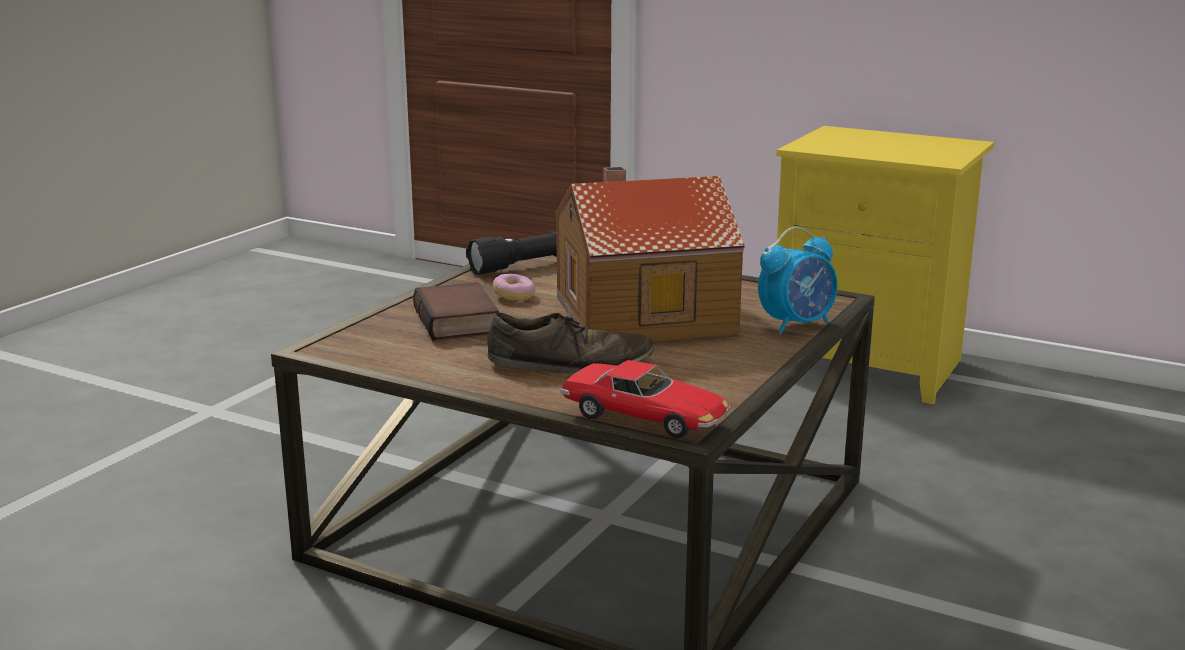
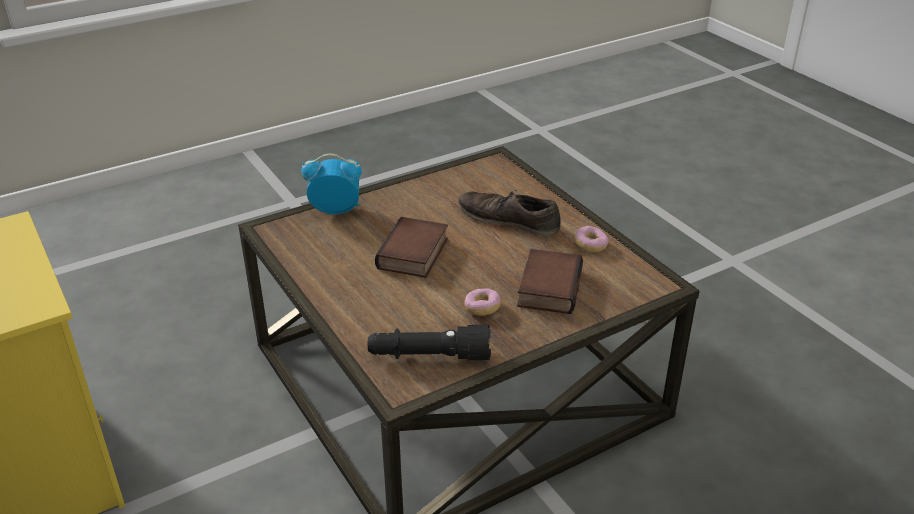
camera: 150 degrees left, 15 degrees up
(435, 363) = (590, 245): none -> donut
(640, 314) = (414, 255): toy house -> book
(645, 417) = (508, 170): toy car -> none

